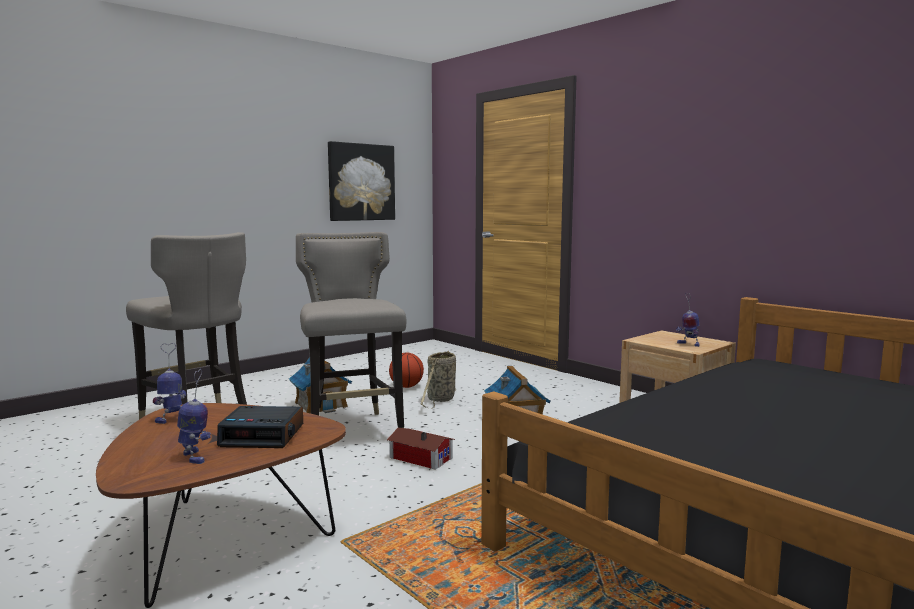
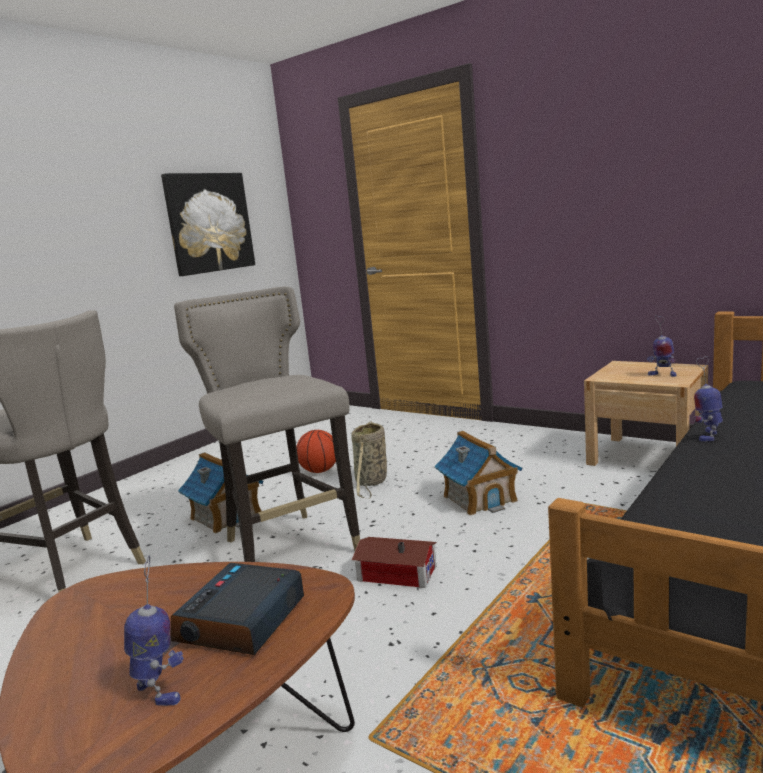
camera: 10 degrees left, 5 degrees up
(173, 419) = (82, 615): toy robot -> toy robot (707, 436)
(263, 435) = (241, 621): alarm clock -> alarm clock turned 120 degrees clockwise

